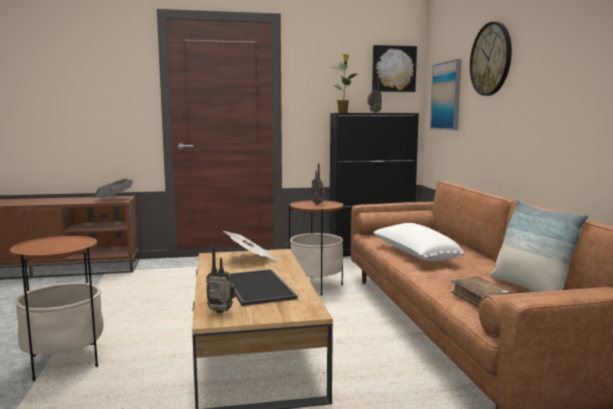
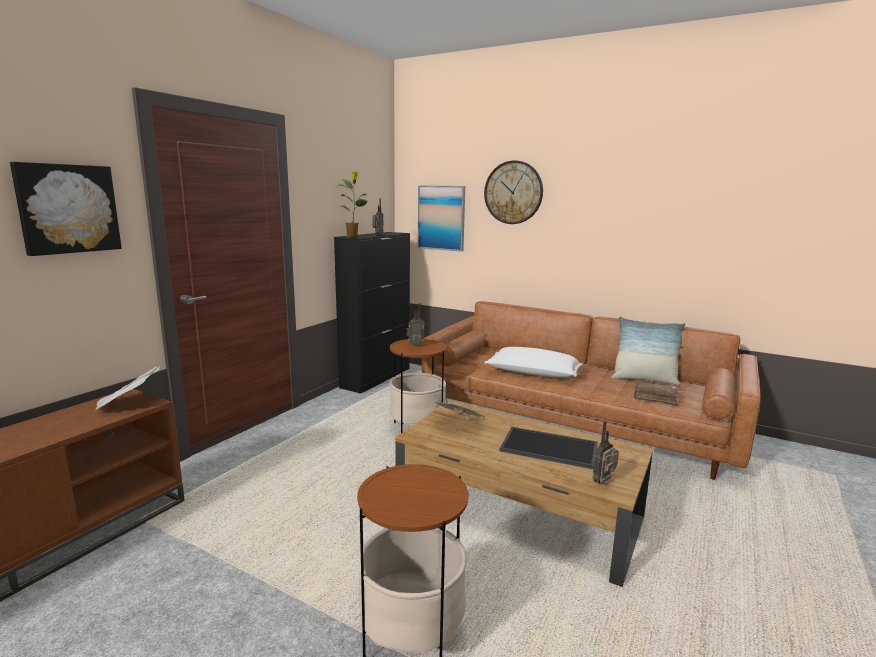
camera: 50 degrees left, 5 degrees up
(393, 69) = (376, 186): picture -> picture (68, 209)

